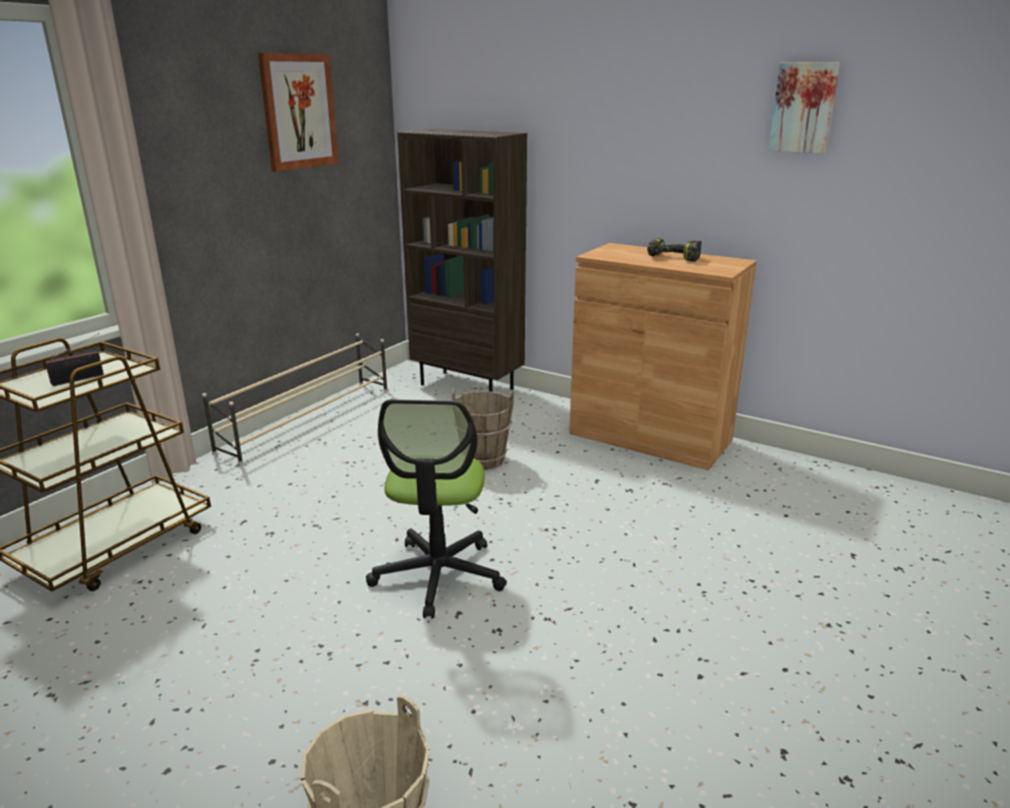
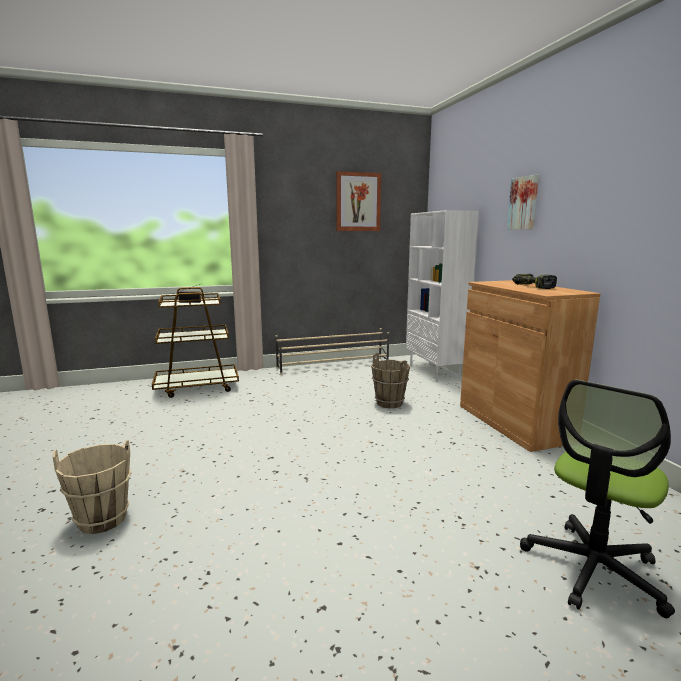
camera: 40 degrees right, 10 degrees down
(438, 575) = (288, 440): office chair -> office chair (593, 569)
(468, 386) = (435, 371): brown bookcase -> white bookcase
(804, 107) = (641, 168): picture -> picture (524, 203)

